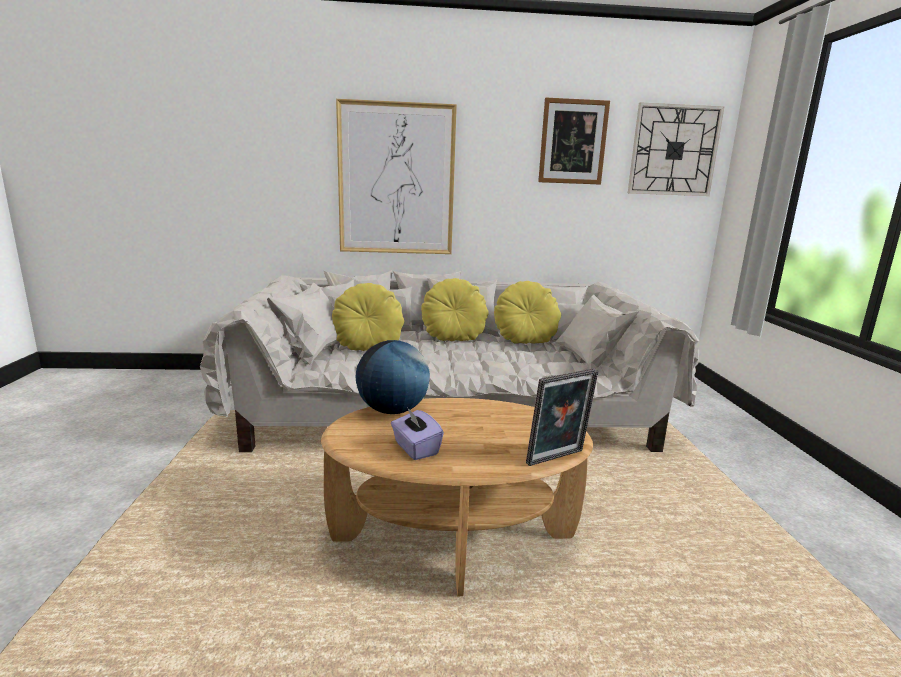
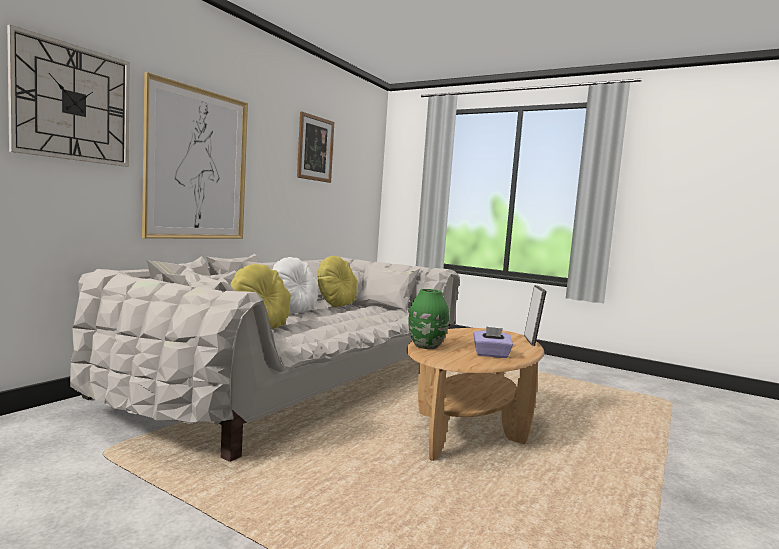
camera: 55 degrees left, 10 degrees down
(392, 410) = (426, 346): globe -> green vase
(453, 339) = (293, 312): yellow pillow -> white pillow
(674, 150) = (361, 163): wall clock -> wall clock (72, 103)

